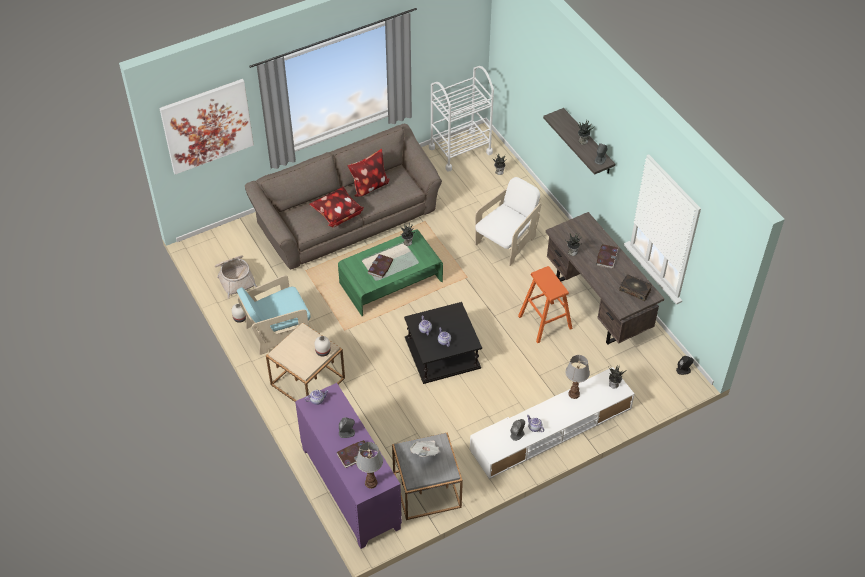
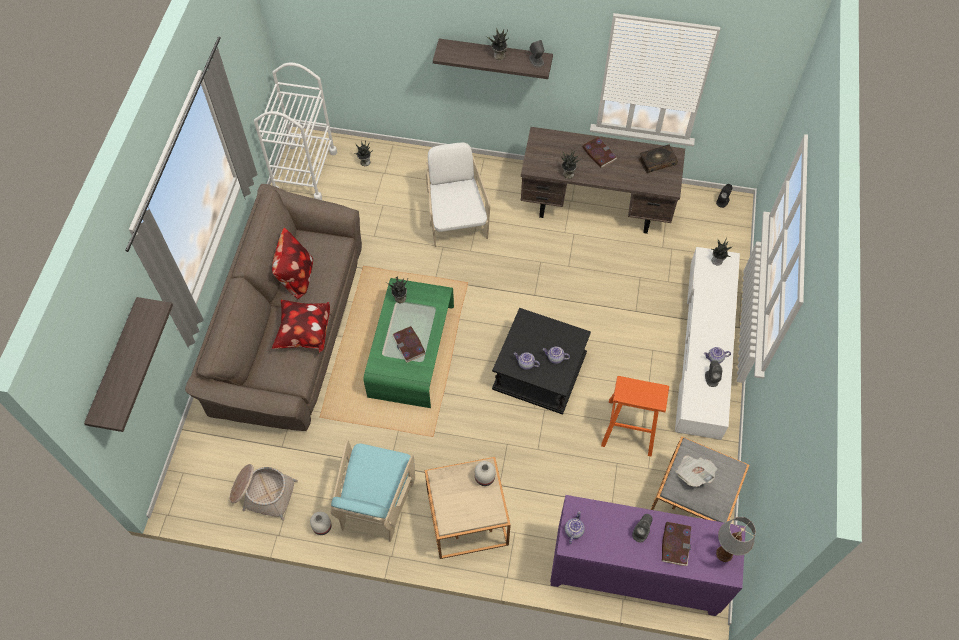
camera: 50 degrees left, 10 degrees up
(207, 126) = (116, 365): picture -> shelf
(545, 322) = (579, 261): orange stool -> orange stool (629, 427)
(574, 393) = (702, 298): table lamp -> none

